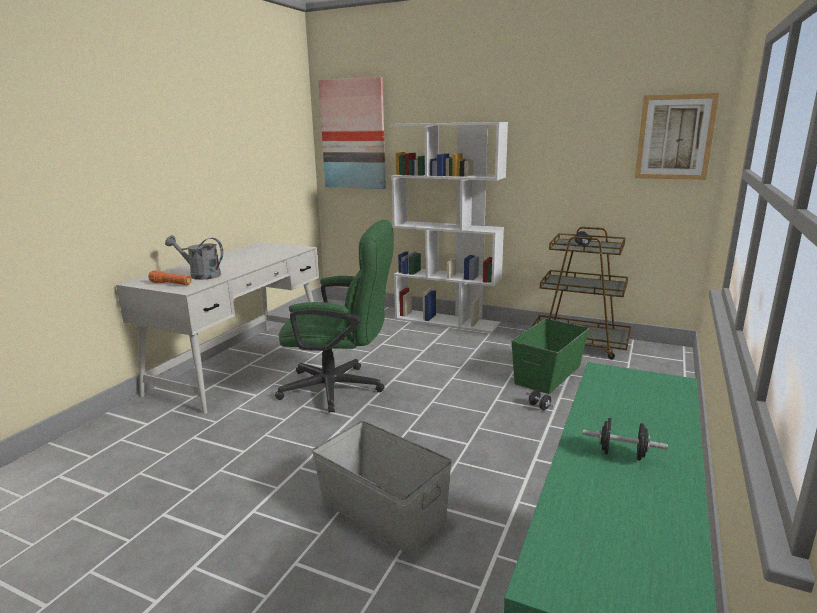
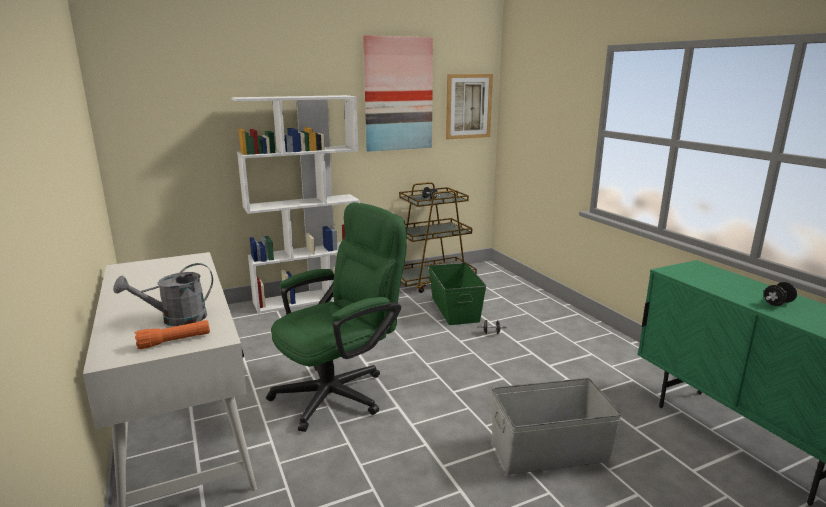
camera: 50 degrees left, 0 degrees up
(353, 134) = (158, 111): picture -> picture (398, 94)

